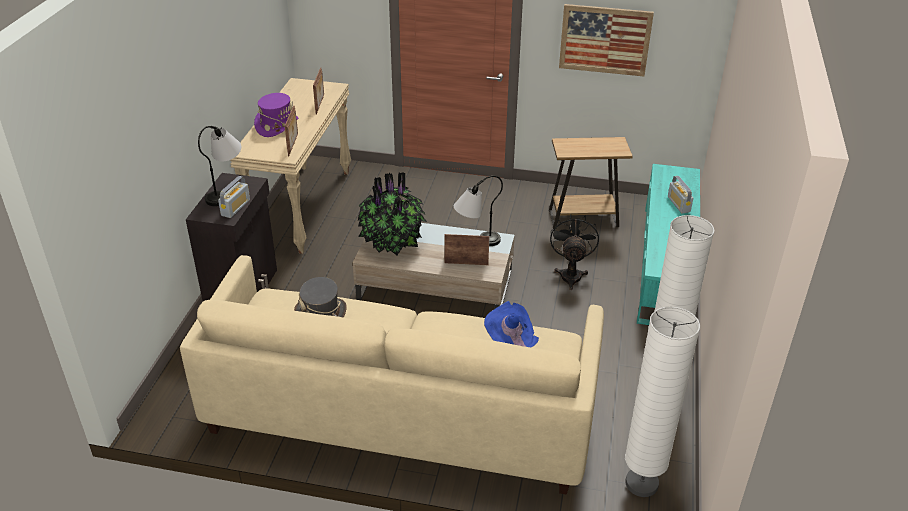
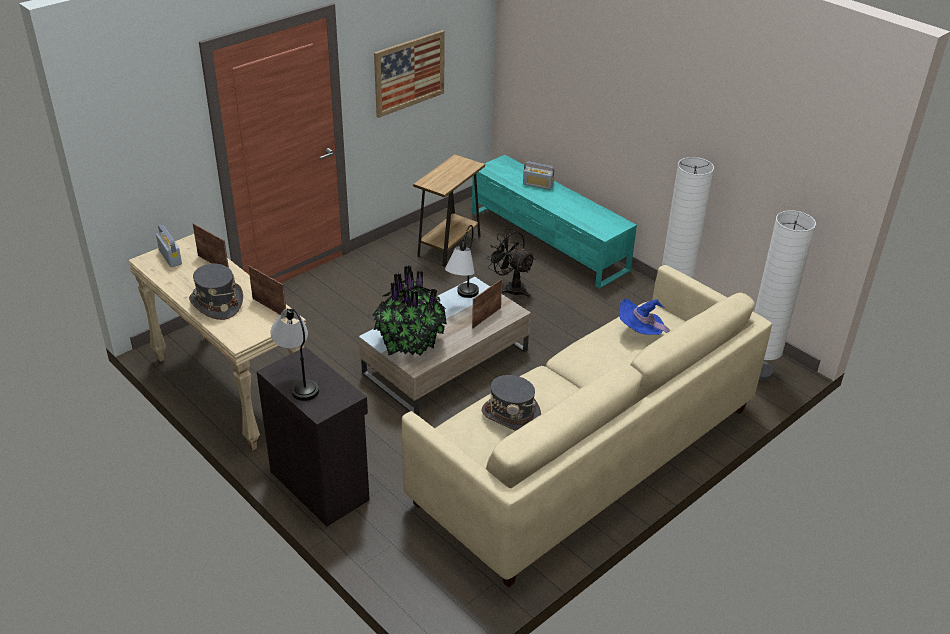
camera: 55 degrees left, 0 degrees up
(235, 208) = (335, 384): radio -> radio (170, 257)
(277, 125) = (217, 303): purple hat -> grey hat

